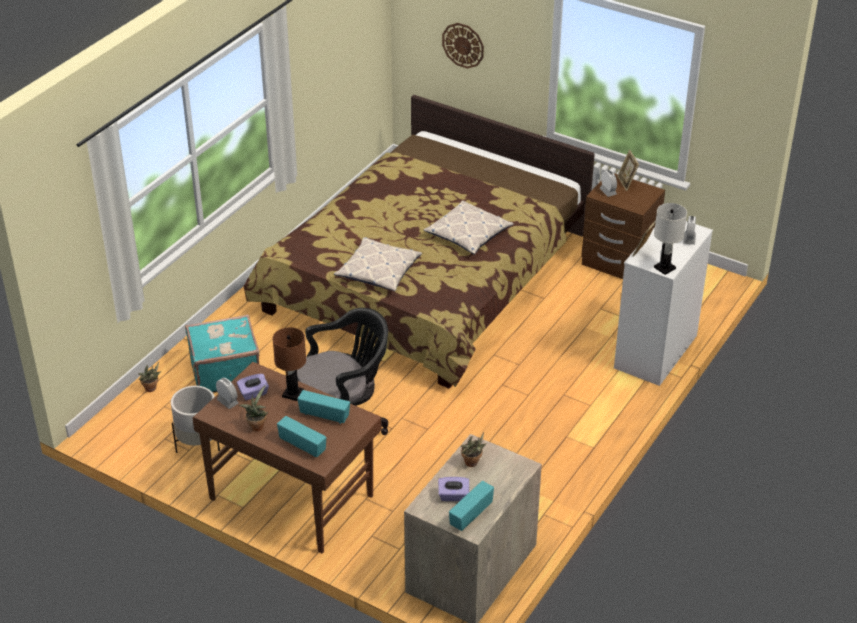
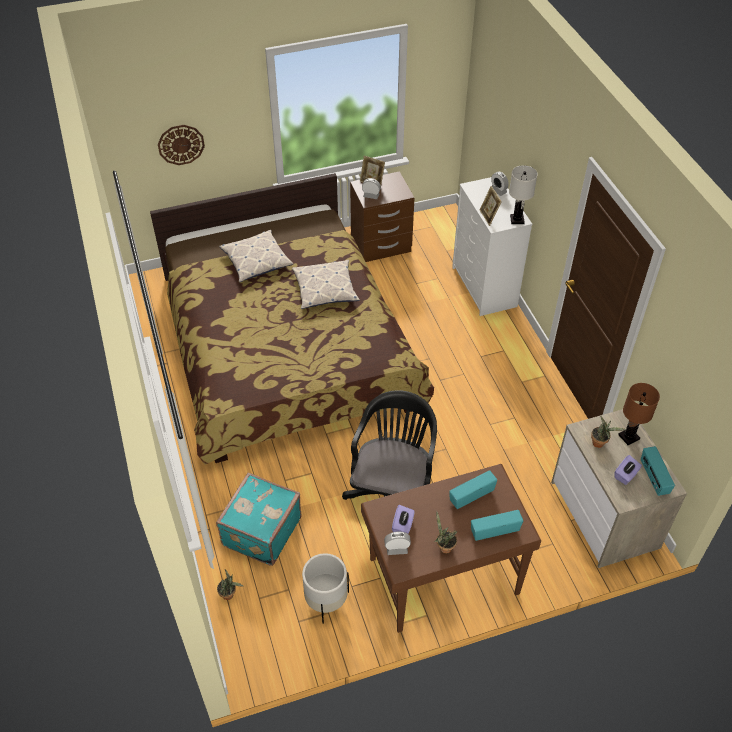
camera: 50 degrees left, 10 degrees up
(293, 394) = (427, 500): brown table lamp -> brown table lamp (629, 437)
(378, 270) = (312, 362): pillow -> pillow (256, 261)

